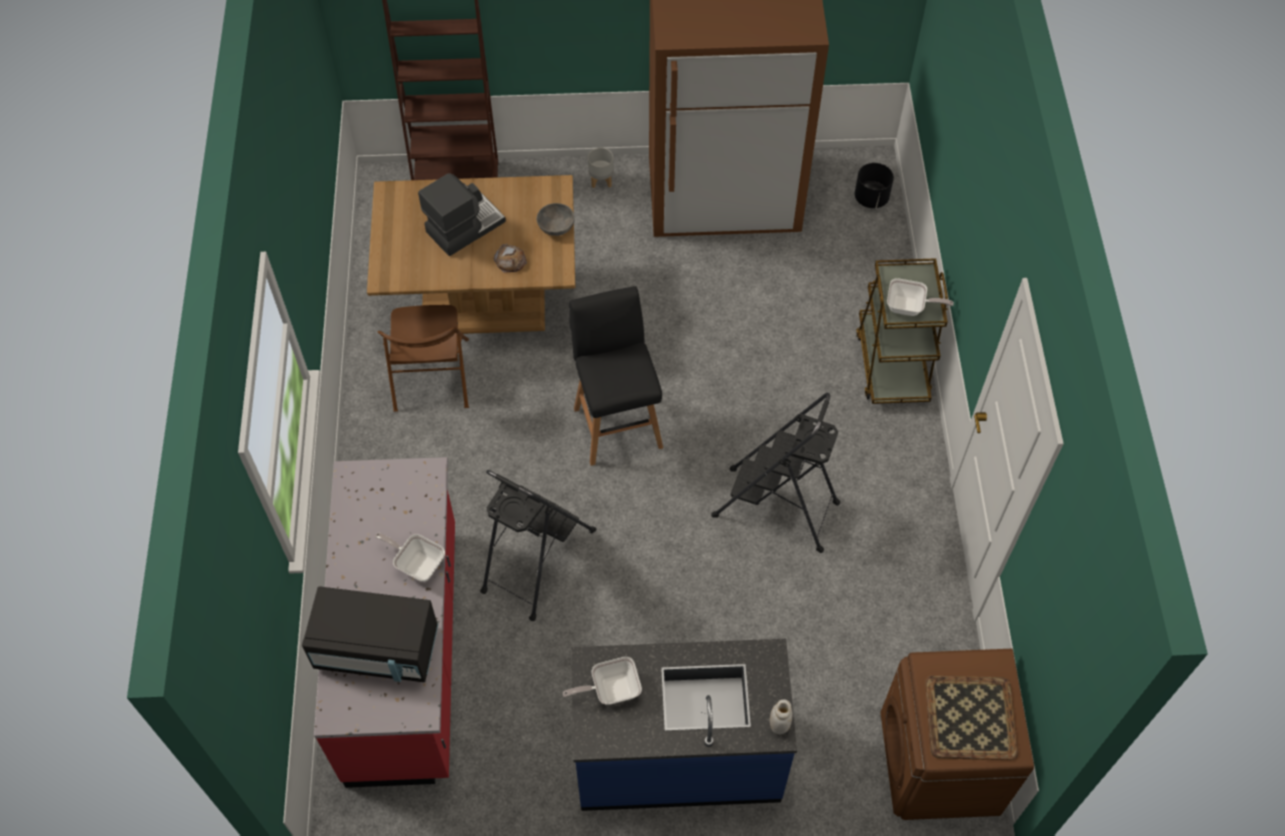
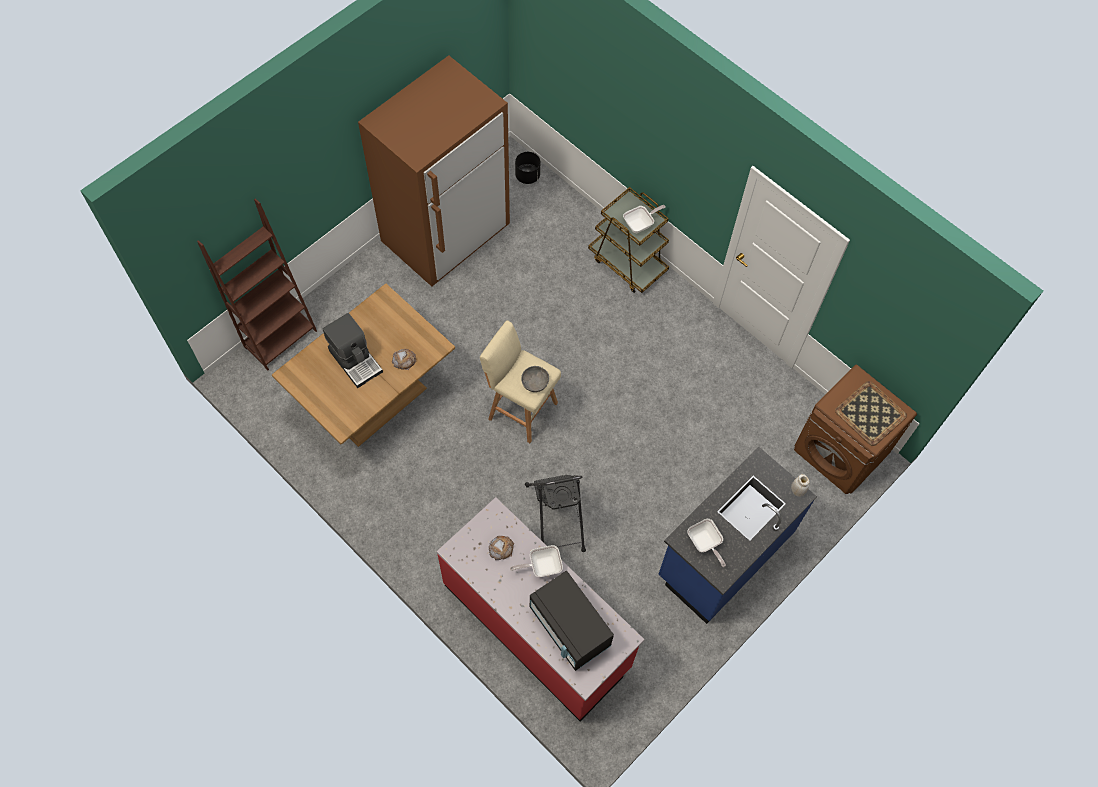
camera: 45 degrees left, 5 degrees up
(377, 649) = (569, 627): black microwave -> black microwave turned 90 degrees clockwise
(397, 511) = (501, 548): none -> bread
(431, 375) = (389, 465): brown chair -> none
(464, 226) = (356, 360): coffee machine -> coffee machine turned 135 degrees clockwise
(556, 227) = (409, 320): grey bowl -> grey bowl (535, 383)
(601, 180) = (367, 275): grey planter -> none
(610, 689) = (705, 543): frying pan -> frying pan turned 60 degrees counterclockwise
(617, 424) = (521, 409): black stool -> beige stool
(777, 509) = (647, 388): step ladder -> none

